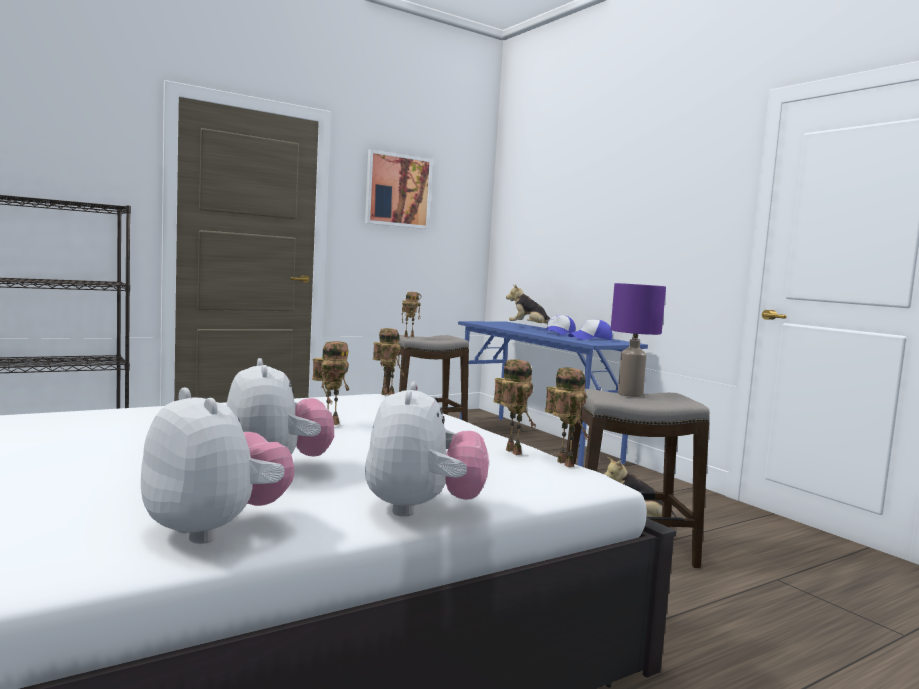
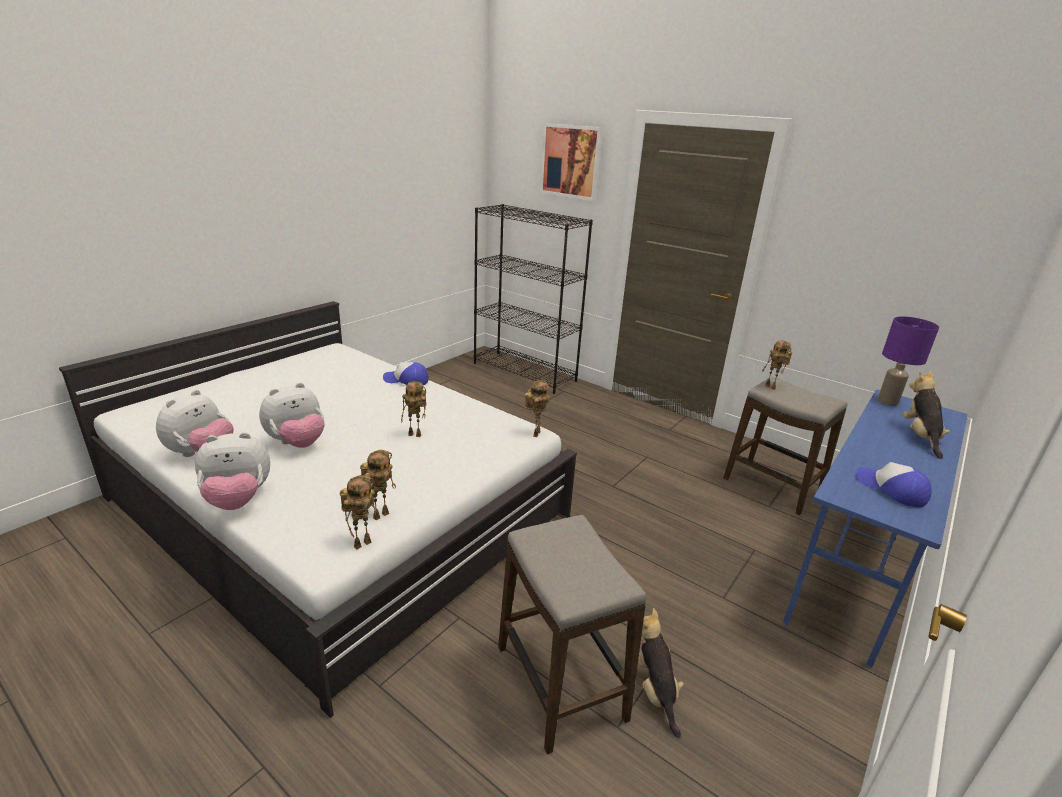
camera: 70 degrees right, 20 degrees up
(398, 190) = (867, 211): picture -> picture (571, 161)
(558, 333) = (901, 461): cap -> cap (406, 380)
(630, 394) = (585, 553): purple table lamp -> purple table lamp (888, 402)

